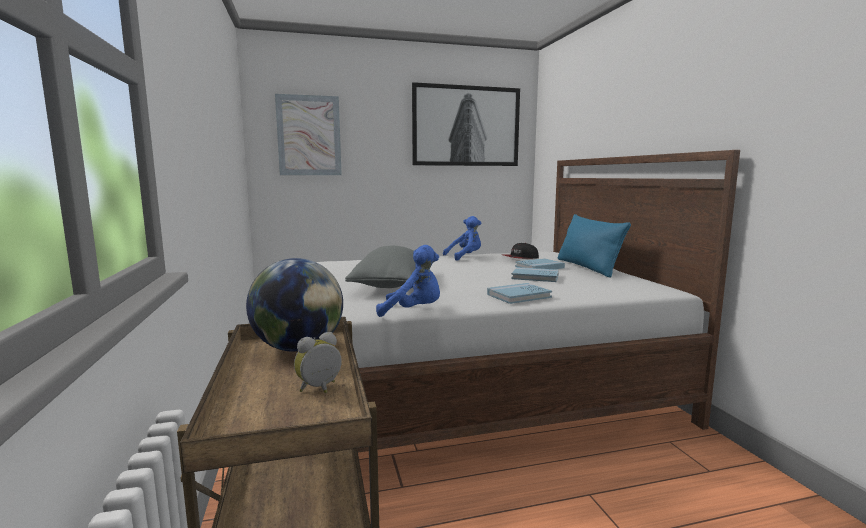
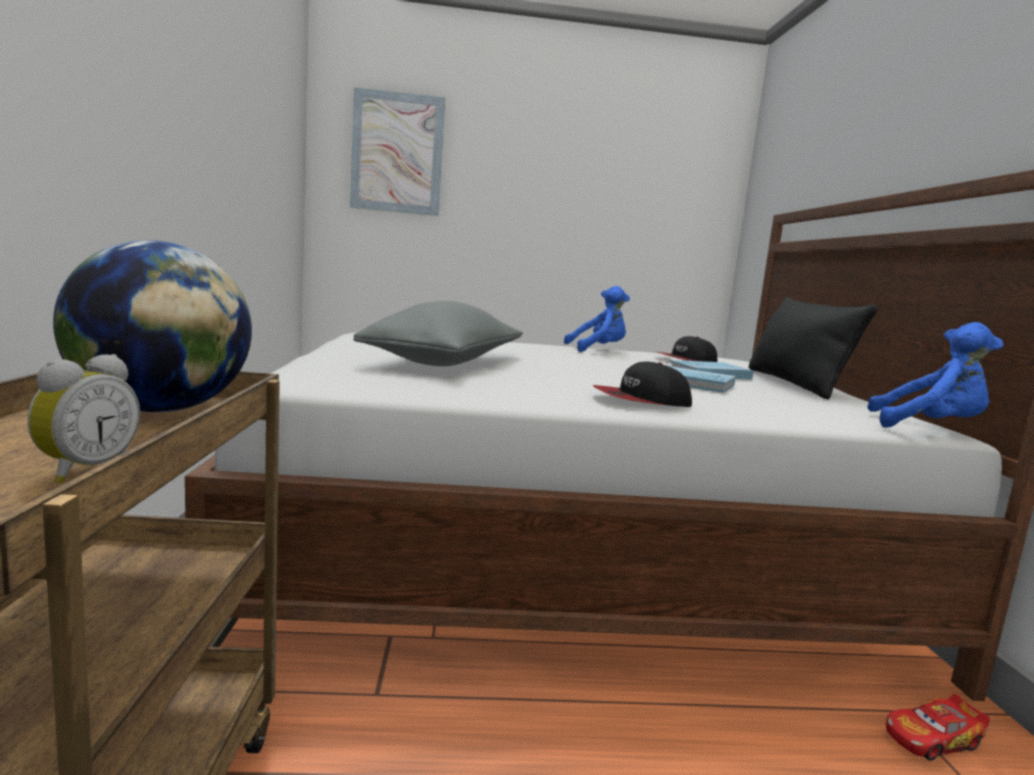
camera: 10 degrees right, 0 degrees up
(320, 389) = (84, 470): alarm clock -> alarm clock turned 135 degrees clockwise
(414, 311) = (438, 397): blue plush toy -> blue plush toy (929, 428)
(466, 126) = (636, 158): picture -> none
(519, 296) = (641, 401): blue book -> cap
(587, 267) = (793, 383): blue pillow -> black pillow
(687, 452) = (932, 739): none -> toy car

